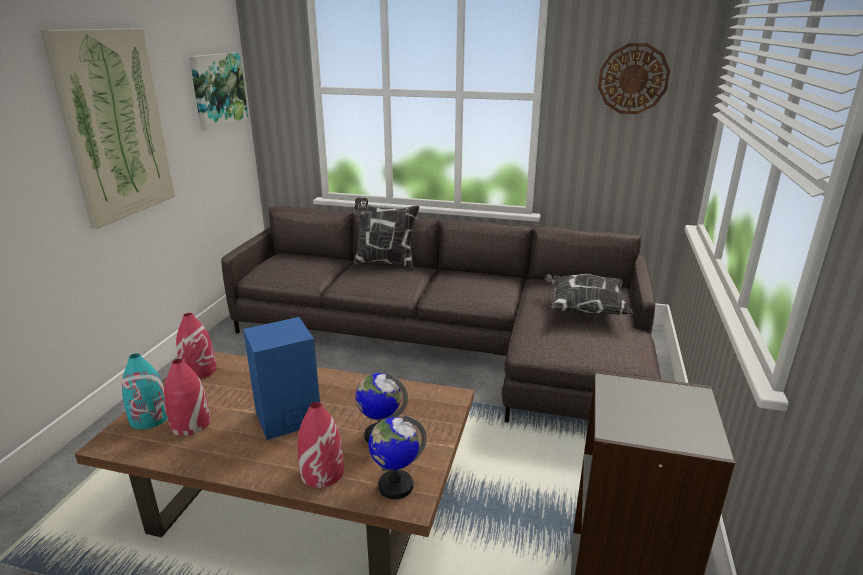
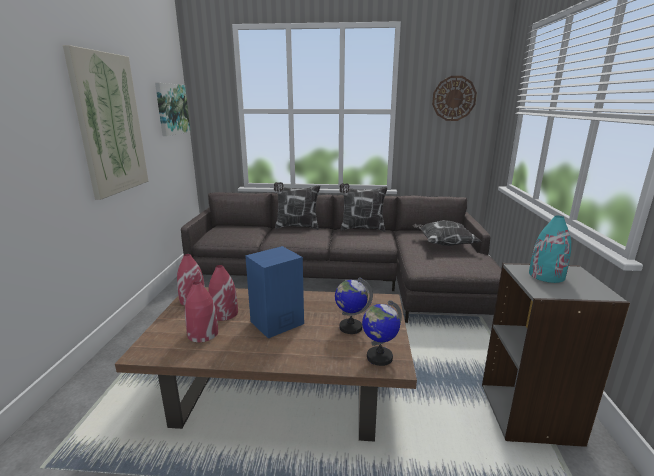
camera: 10 degrees left, 5 degrees down
(150, 417) = (168, 333): turquoise vase -> turquoise vase (546, 275)
(322, 472) = (321, 354): red vase -> red vase (224, 313)
(476, 272) = (361, 228): none -> pillow

